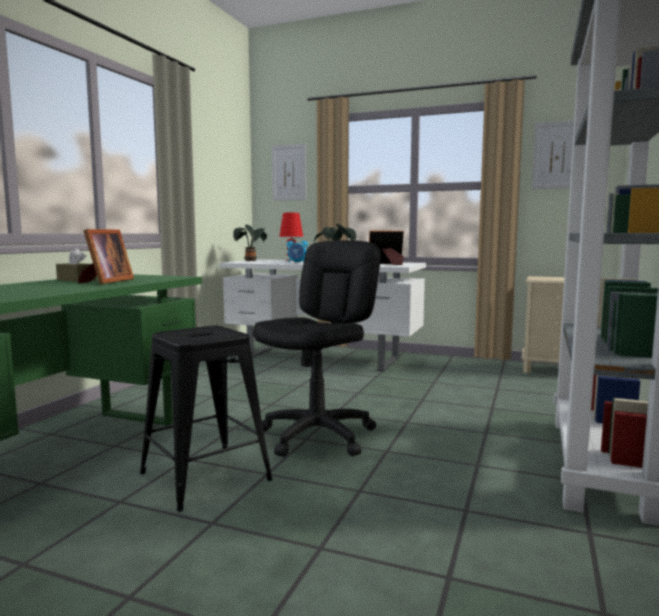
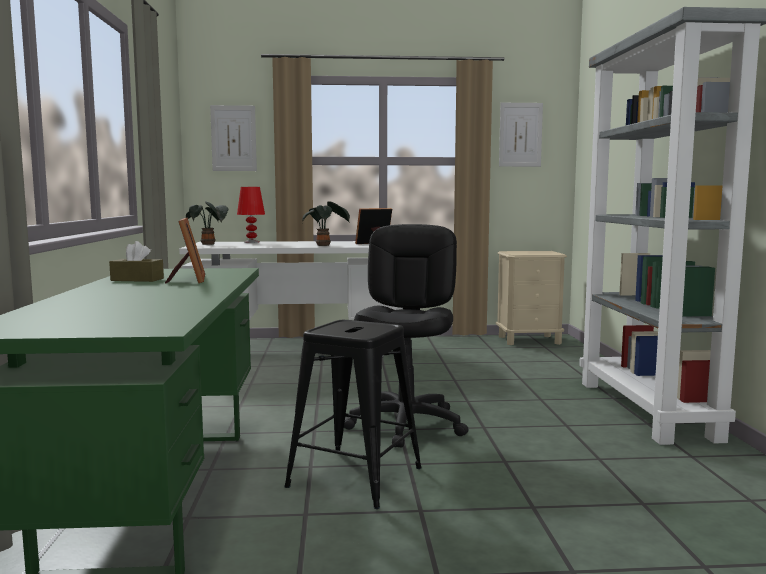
camera: 25 degrees left, 0 degrees up
(297, 262) = (273, 245): alarm clock -> none

